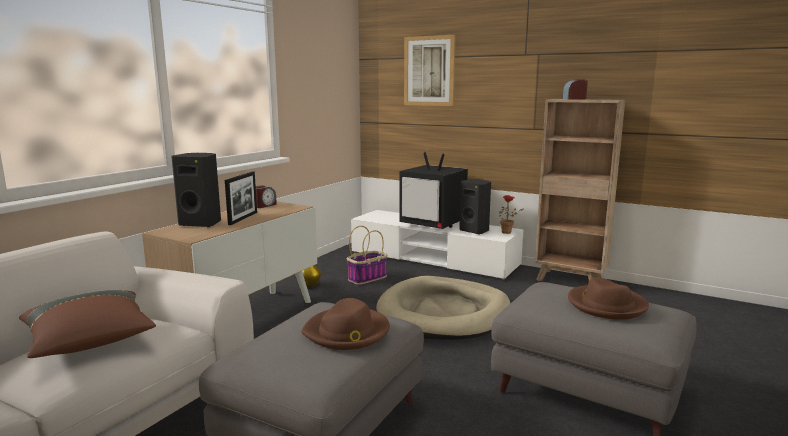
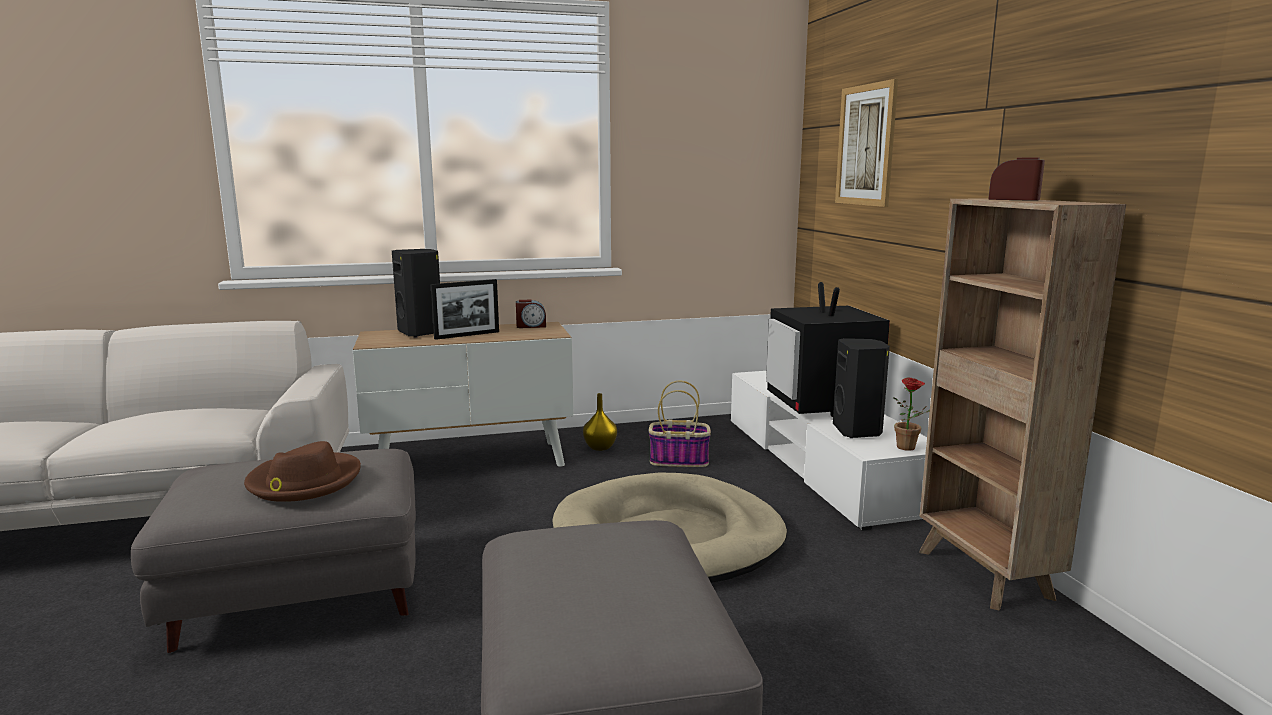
camera: 45 degrees right, 0 degrees up
(90, 342) = (167, 416): brown pillow -> none
(606, 305) = (613, 584): brown hat -> none

